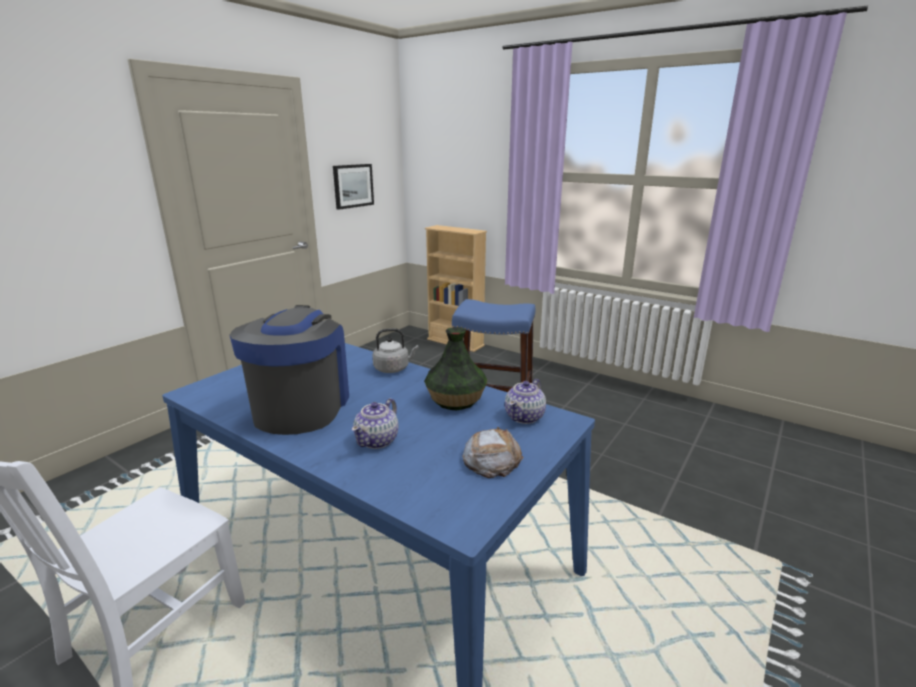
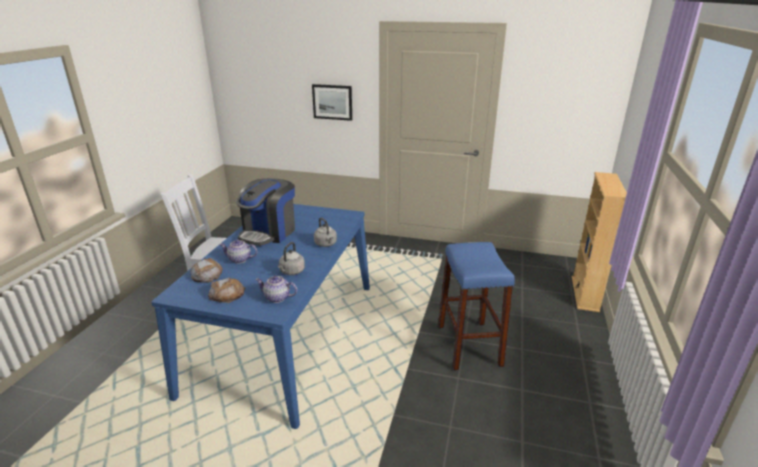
camera: 70 degrees right, 5 degrees up
(301, 406) = (269, 233): coffee machine -> coffee machine turned 135 degrees clockwise
(353, 186) = (546, 115): picture -> picture (332, 102)
(406, 479) = (206, 274): none -> bread
(456, 400) = (291, 272): vase -> grey kettle

